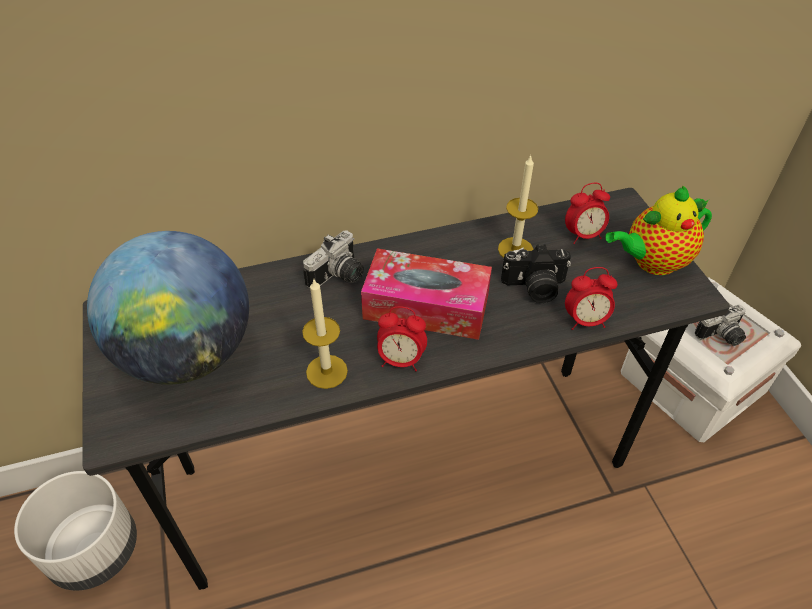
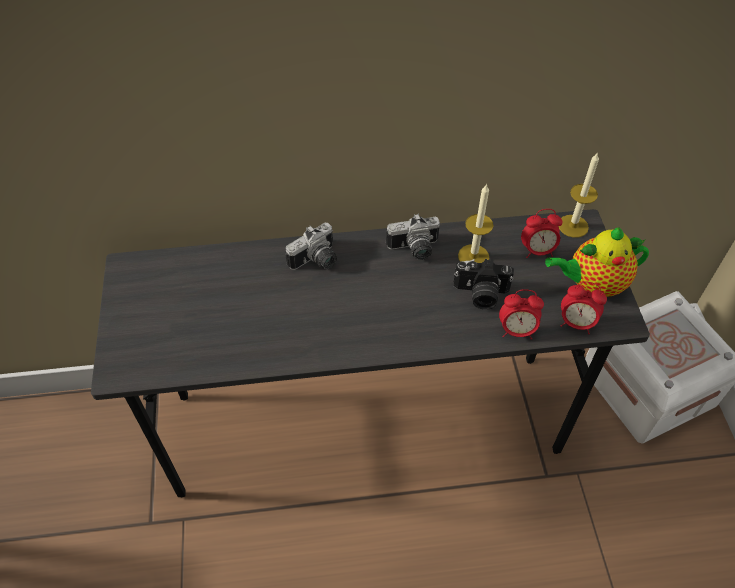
camera: 10 degrees right, 5 degrees up
(94, 550) = (98, 451): white planter -> none
(188, 354) = (183, 312): globe -> none
(326, 371) = (290, 343): candle -> candle (573, 226)
(401, 360) = (352, 343): alarm clock -> alarm clock (576, 323)
(426, 306) = (384, 298): tissue box -> none
(721, 337) = (672, 351): camera -> camera (414, 249)

